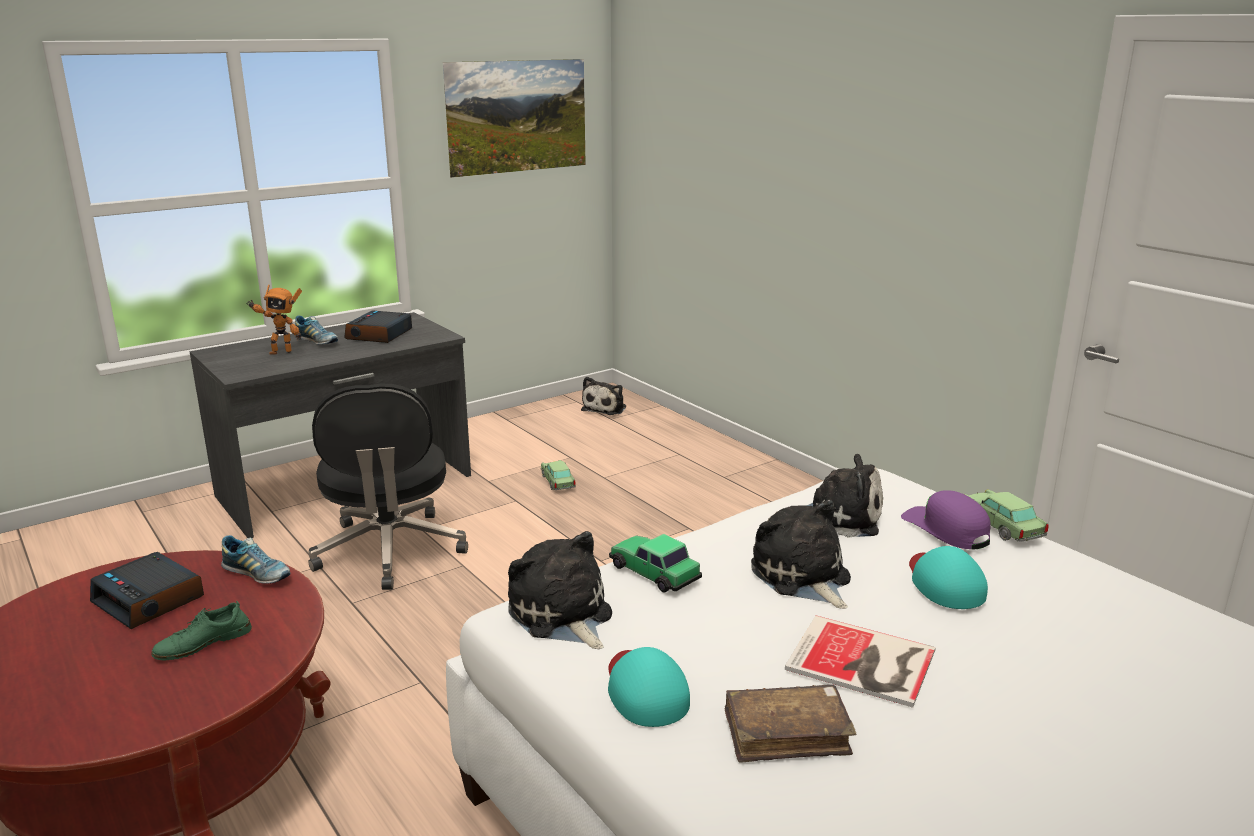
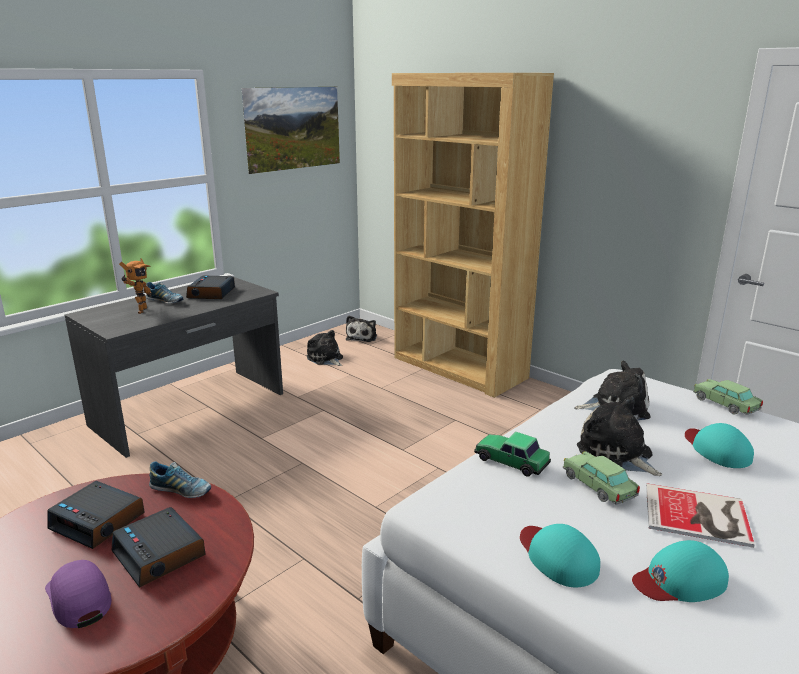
camera: 10 degrees left, 0 degrees up
(203, 643) = (160, 554): green shoe -> alarm clock
(280, 352) = (140, 311): toy robot -> toy robot turned 60 degrees counterclockwise
(389, 551) = (242, 457): black office chair -> none
(558, 482) = (349, 394): toy car -> toy car (598, 486)
(562, 615) = (462, 502): plush toy -> plush toy (325, 359)
(723, 459) = (459, 368): none -> brown bookcase
(786, 734) = (679, 580): brown book -> turquoise cap
(946, 529) = (693, 409): purple cap -> purple cap (79, 598)

